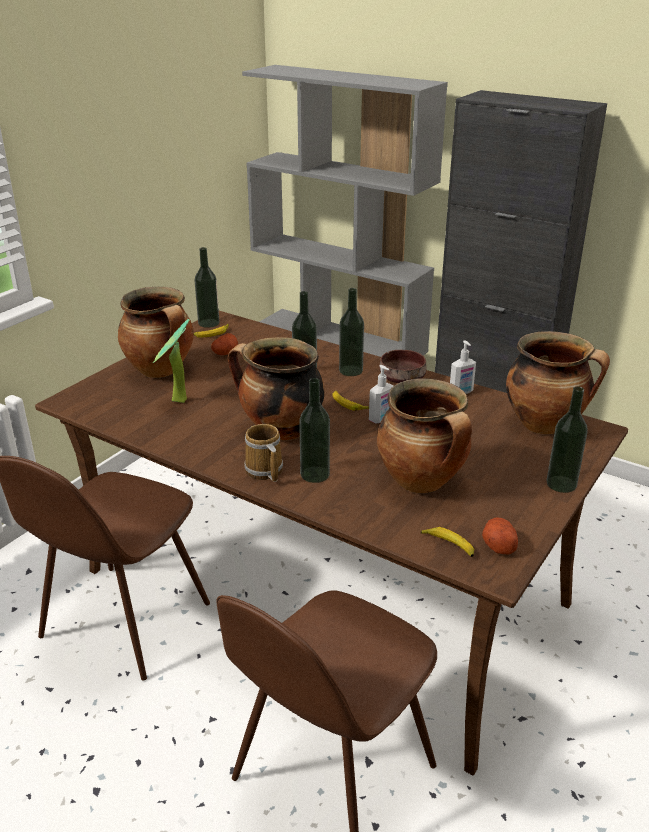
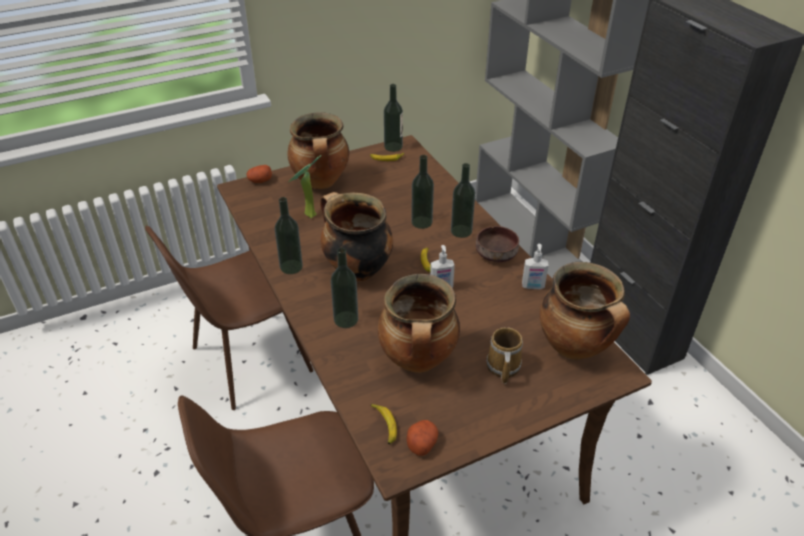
camera: 30 degrees right, 10 degrees up
(225, 353) = (380, 181): potato -> potato (260, 181)
(264, 471) = (313, 302): mug -> mug (502, 367)
(561, 484) = (529, 411): bottle -> bottle (291, 267)

